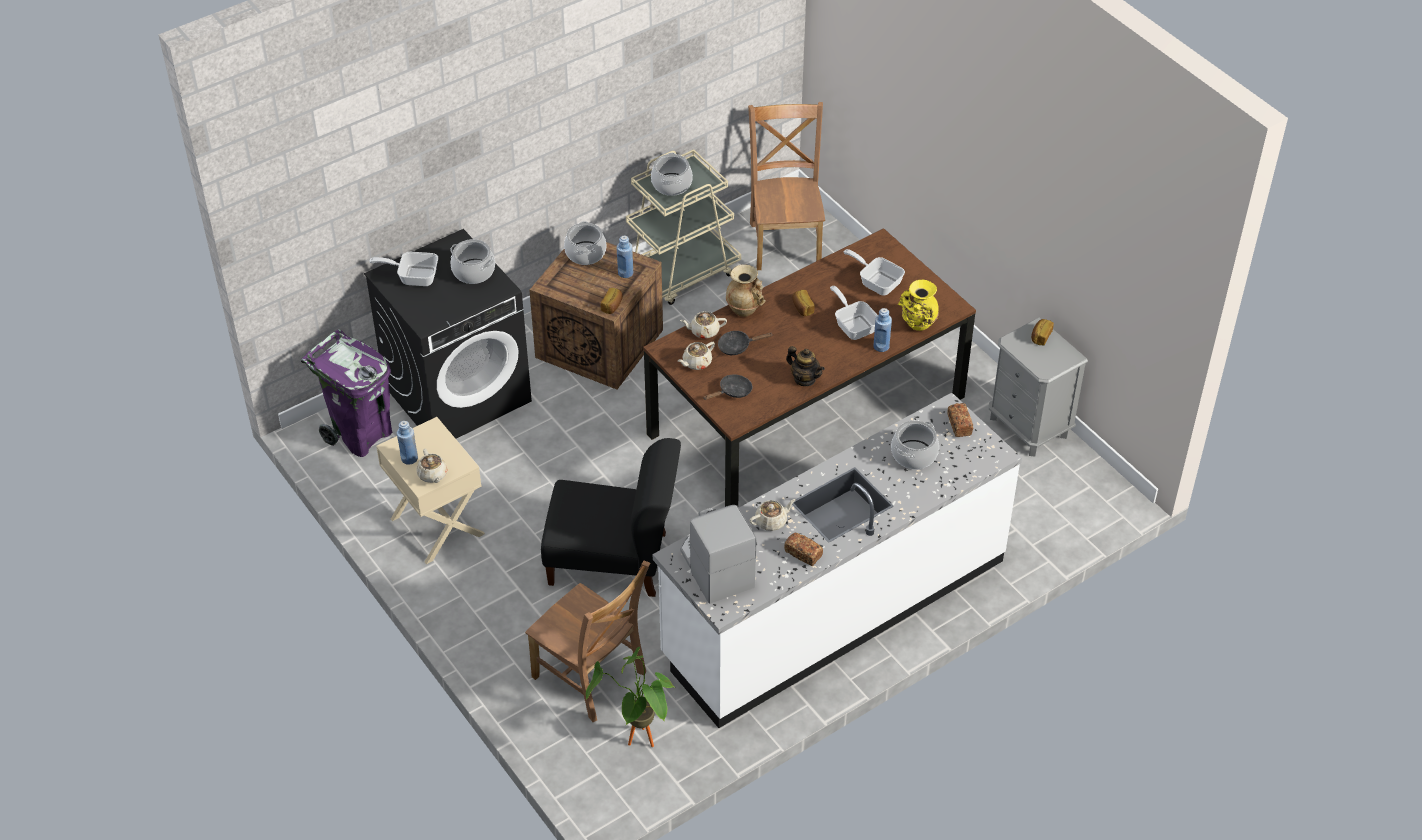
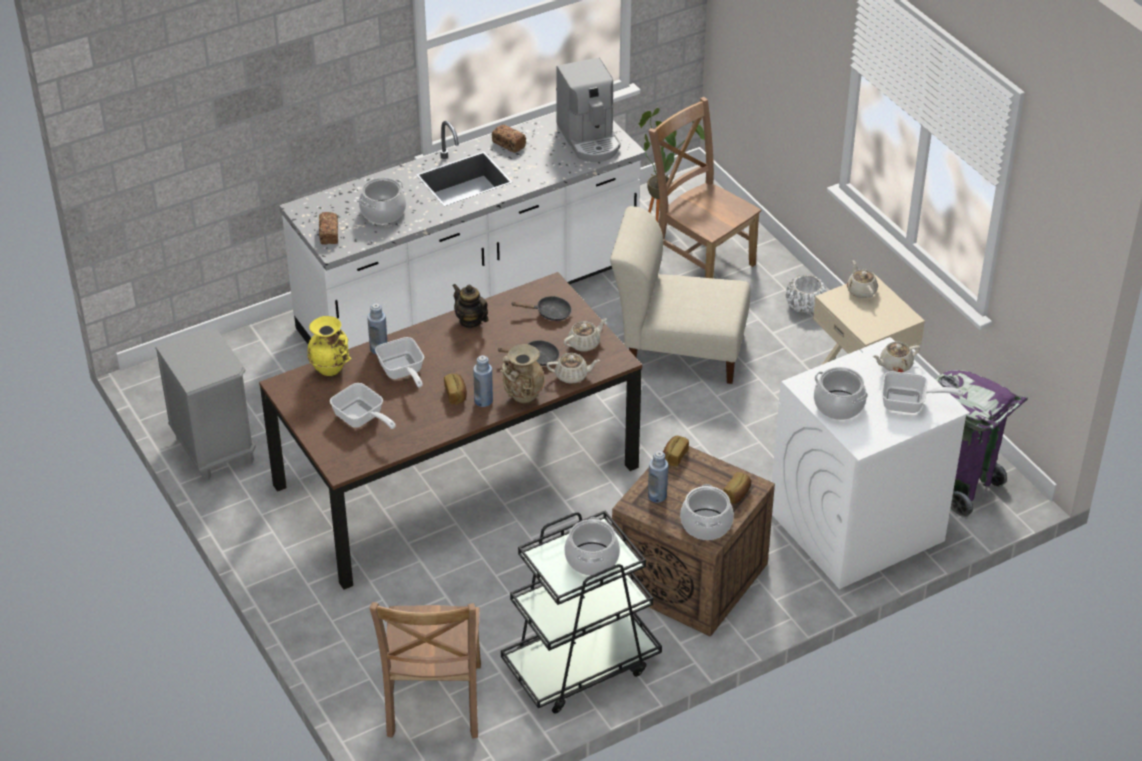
camera: 175 degrees left, 5 degrees down
(409, 458) = (887, 306): blue bottle -> blue bottle (483, 401)
(458, 393) = (855, 527): black washing machine -> white washing machine
(481, 625) = (805, 305): none -> white planter
(613, 560) = (678, 350): black chair -> beige chair
(681, 273) = (580, 665): beige cart -> black cart
(732, 391) = (549, 313): black frying pan -> black frying pan turned 150 degrees counterclockwise
(771, 521) = (533, 168): beige teapot -> beige teapot (895, 365)
(1040, 337) = (195, 371): bread -> bread (737, 494)

